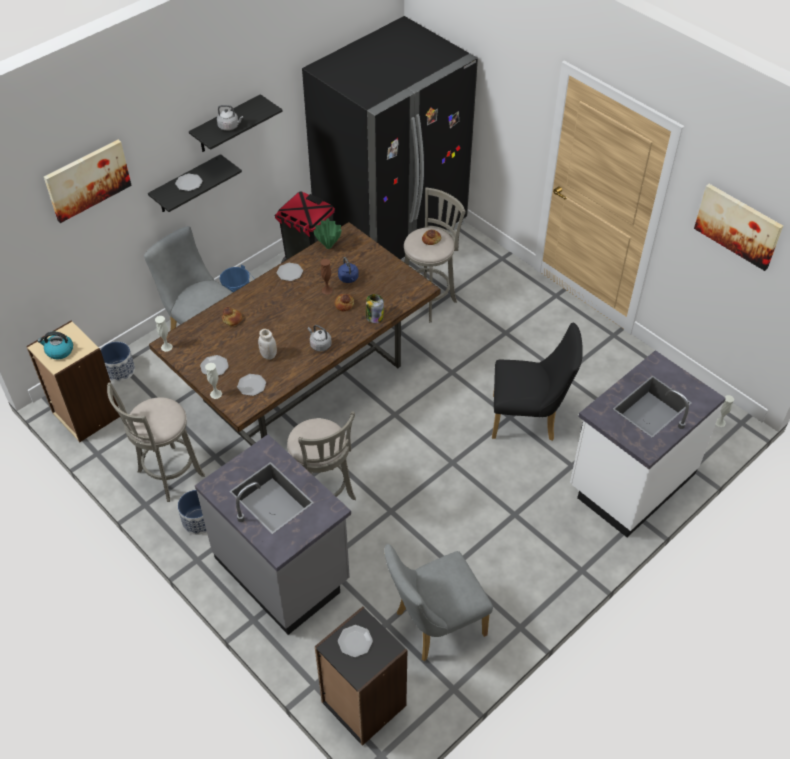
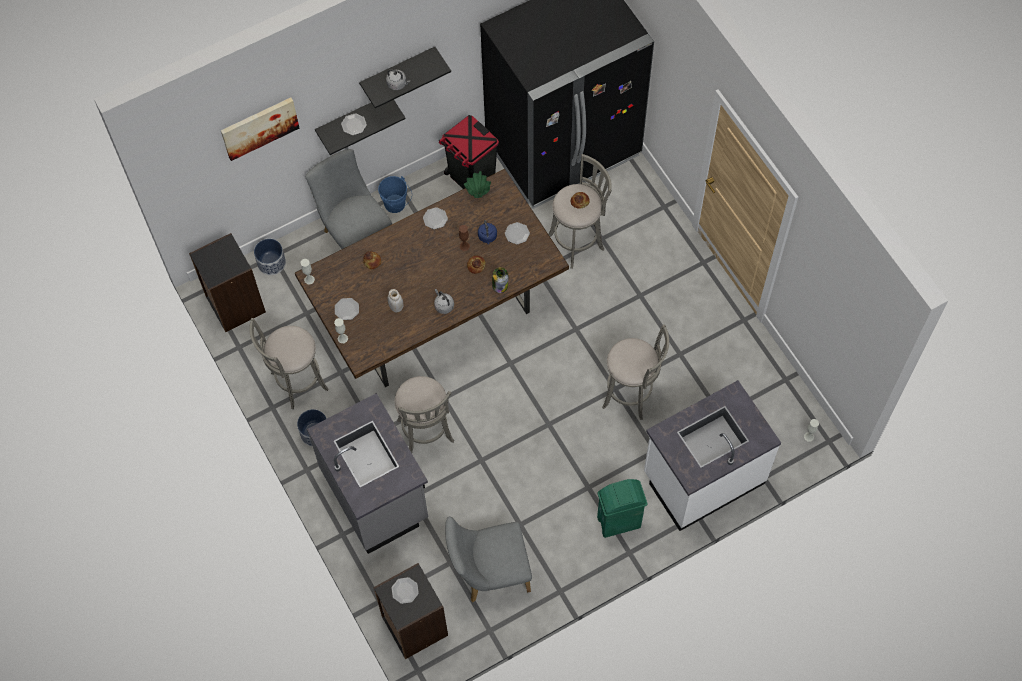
camera: 15 degrees right, 15 degrees up
(59, 351) = (216, 264): kettle -> none
(86, 415) = (235, 304): beige bookcase -> black bookcase
(252, 385) = (375, 336): plate -> plate (517, 233)
(529, 419) = (632, 394): black chair -> grey stool
(560, 542) = (619, 522): none -> green trash can
(738, 226) = (832, 292): picture -> none

